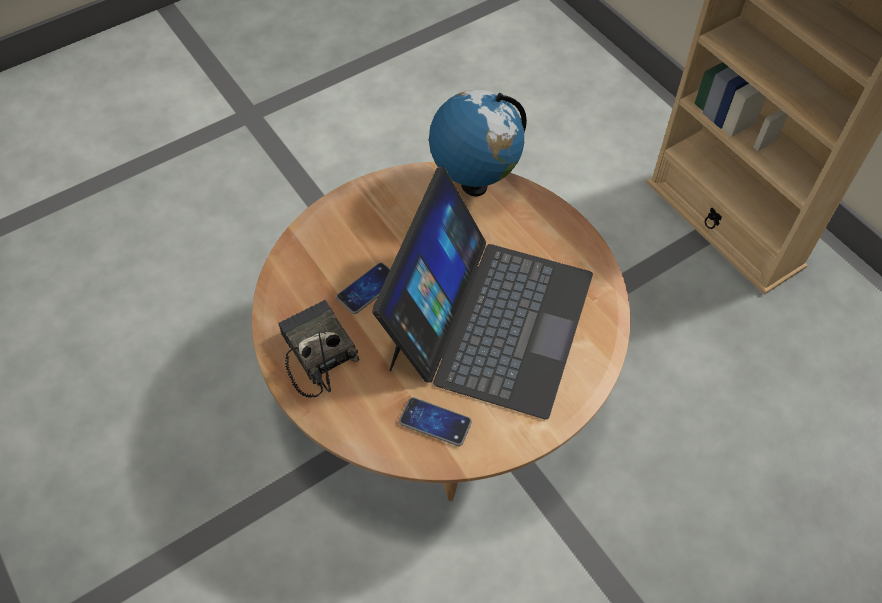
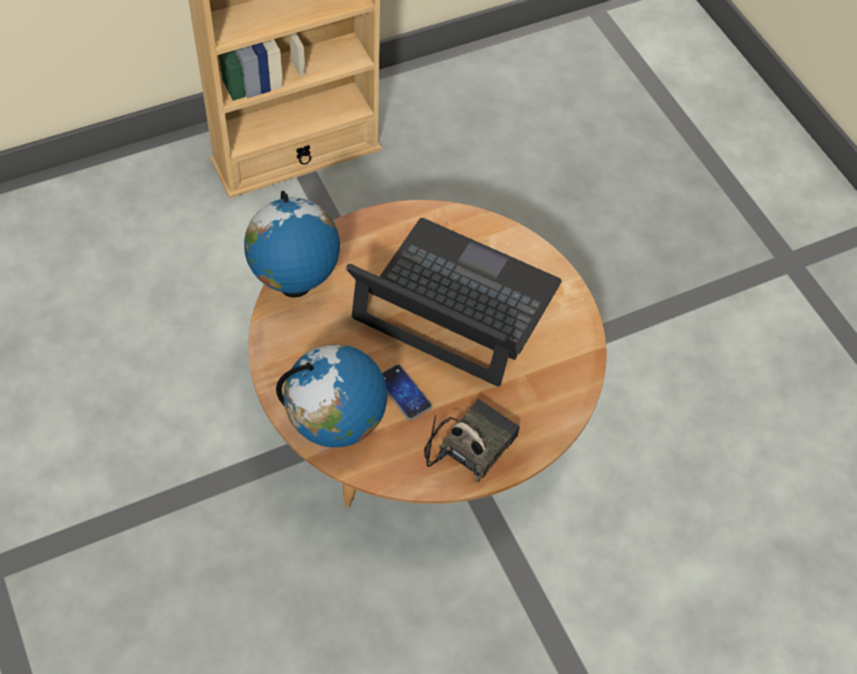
camera: 85 degrees left, 0 degrees up
(315, 242) = (336, 433): none -> globe
(316, 353) = (470, 444): radio -> radio turned 150 degrees clockwise
(435, 422) = (554, 359): phone -> none

